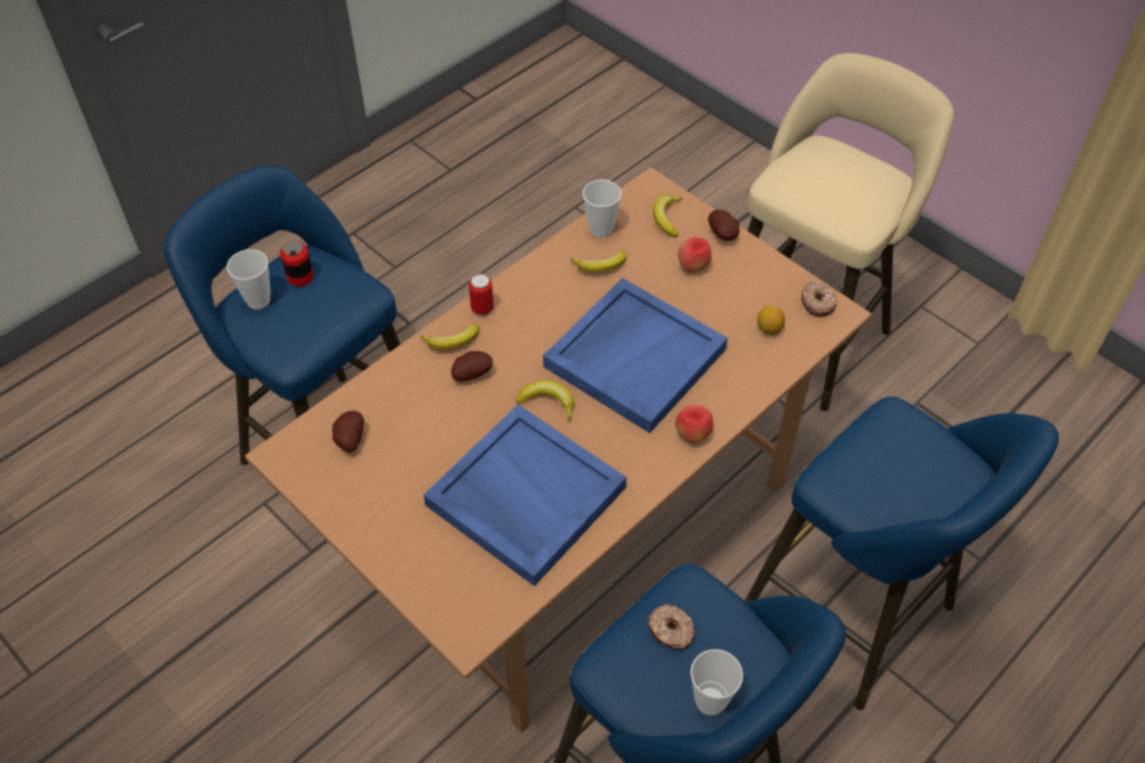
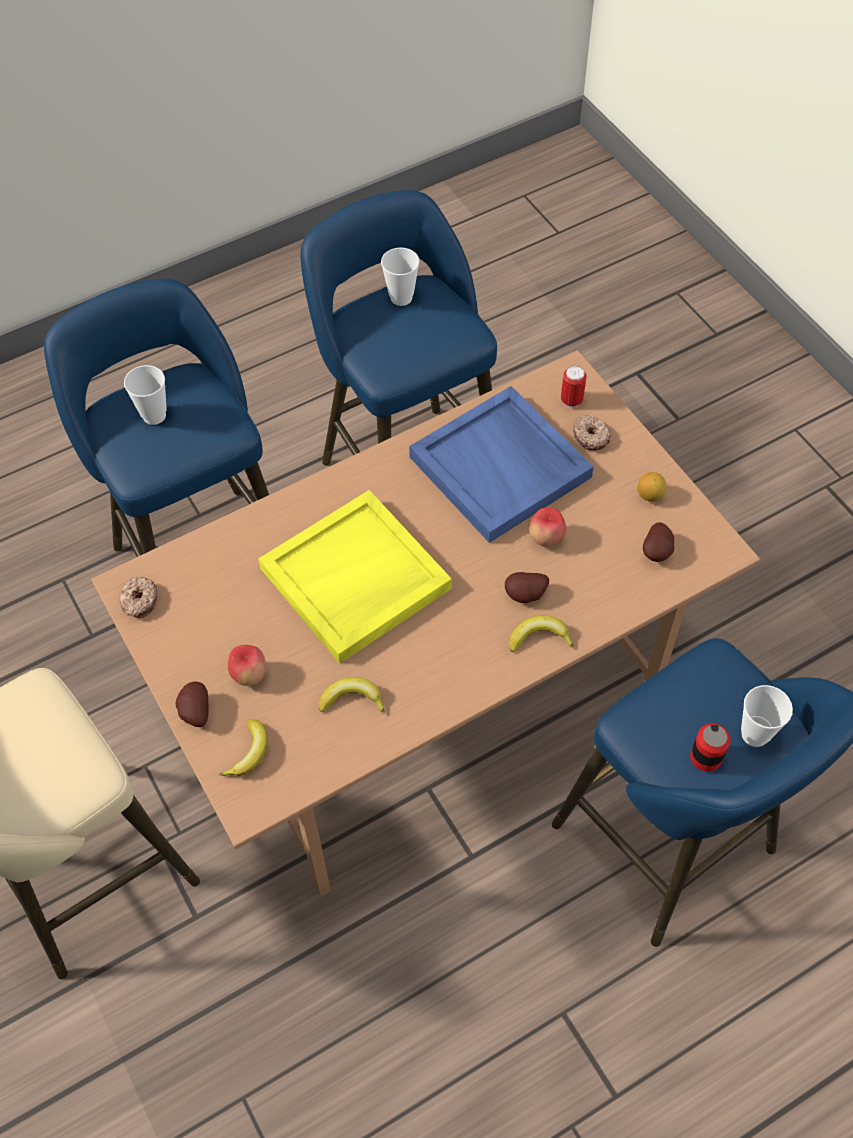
camera: 165 degrees left, 5 degrees up
(482, 309) = (500, 671): can -> can (571, 400)
(548, 402) = (456, 550): banana -> none
(601, 229) = (334, 753): cup -> cup (154, 415)
(634, 356) = (355, 580): blue tray -> yellow tray
(671, 631) = (412, 344): donut -> donut (591, 436)
(692, 435) = (331, 490): apple -> apple (546, 538)
(769, 329) = (206, 582): lemon -> lemon (650, 495)

